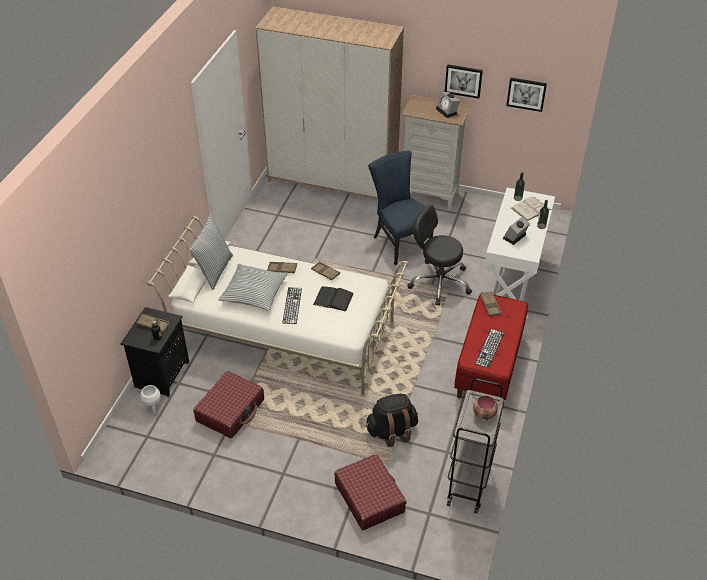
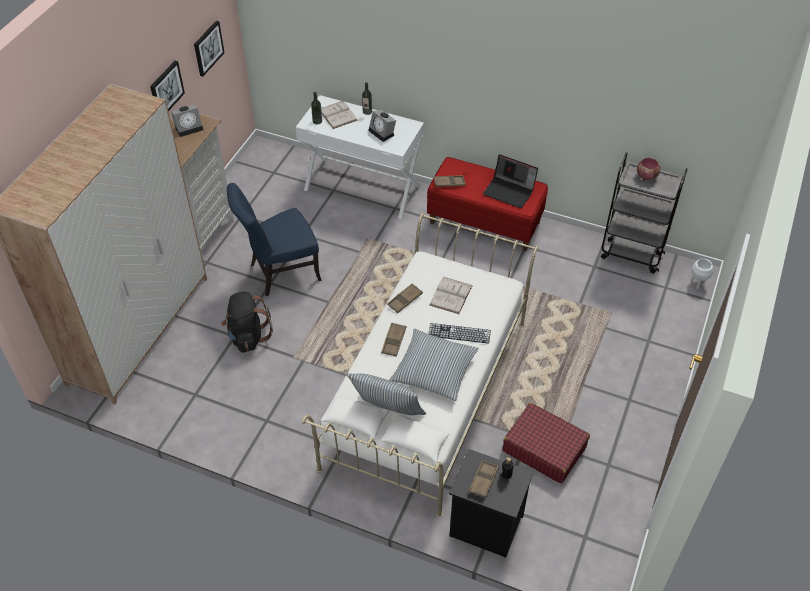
camera: 85 degrees left, 5 degrees up
(153, 408) = (540, 533): white planter -> white planter (697, 283)
(333, 299) = (451, 295): black book -> white book
(369, 497) = (652, 330): red suitcase -> none
(392, 431) = (570, 305): black backpack -> black backpack (247, 336)
(437, 281) = (356, 247): black office chair -> none
(489, 348) = (510, 191): keyboard -> laptop

